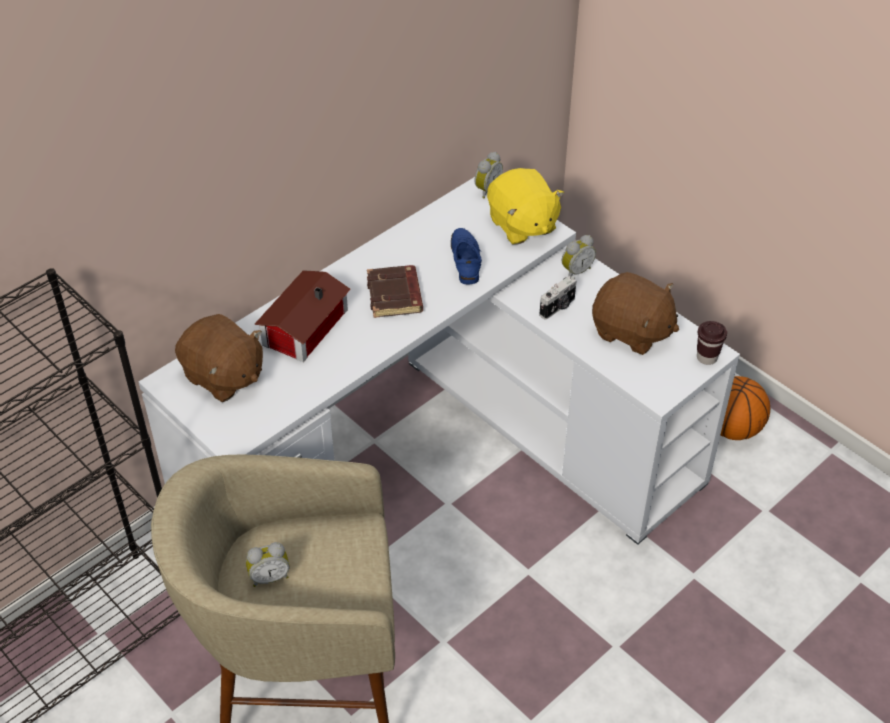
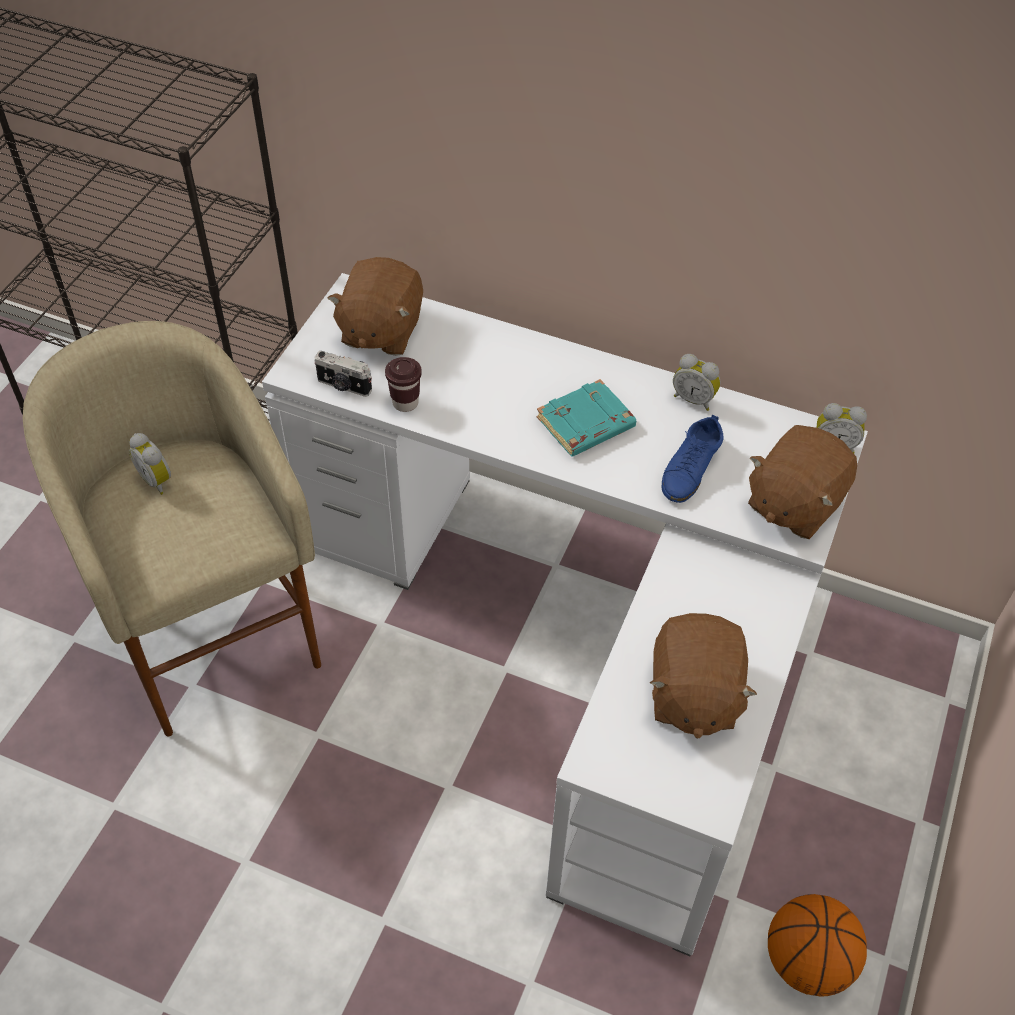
camera: 65 degrees right, 5 degrees up
(302, 328) = (486, 364): toy house -> none
(395, 296) = (585, 425): brown book -> turquoise book
(465, 259) = (690, 468): blue shoe -> blue shoe turned 150 degrees clockwise
(522, 225) = (793, 503): yellow plush toy -> brown plush toy
(558, 307) = (687, 598): camera -> camera (344, 386)
(575, 271) = (767, 596): alarm clock -> alarm clock (694, 399)
(706, 357) = (698, 802): brown cup -> brown cup (405, 403)

